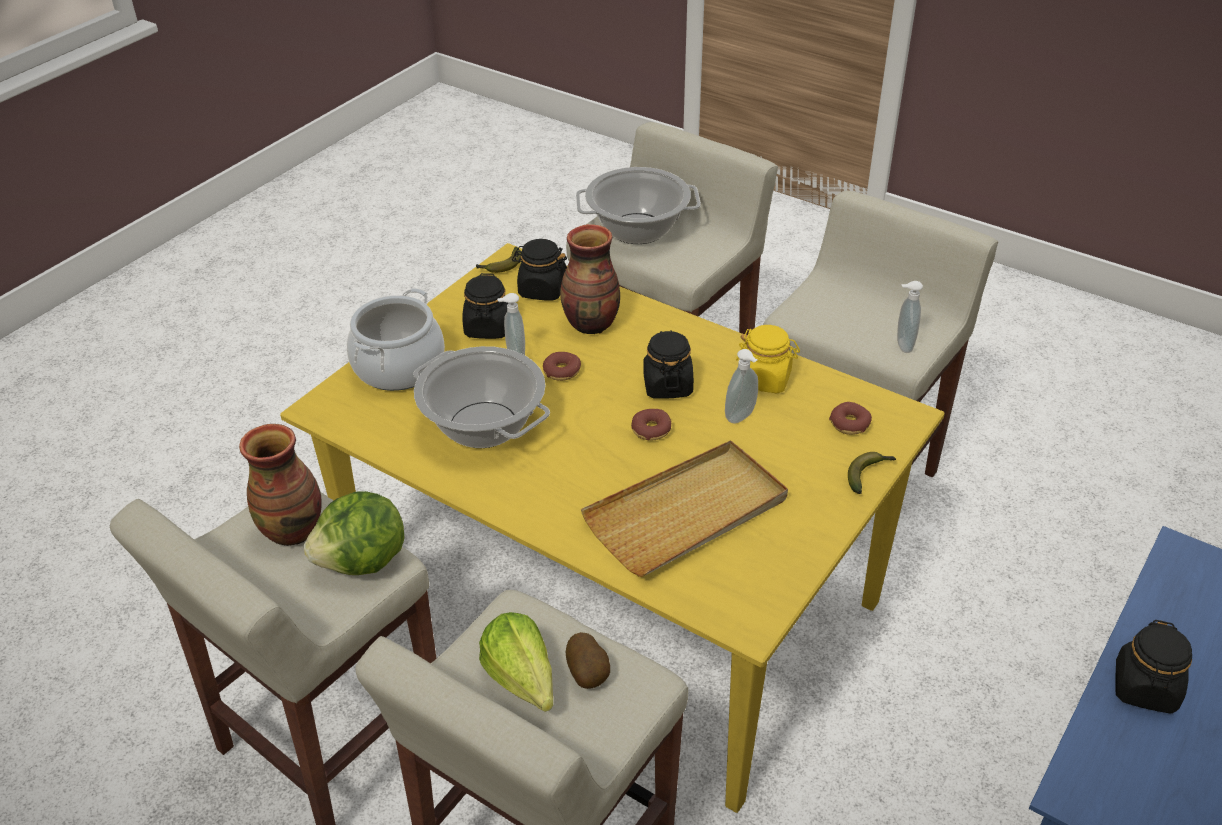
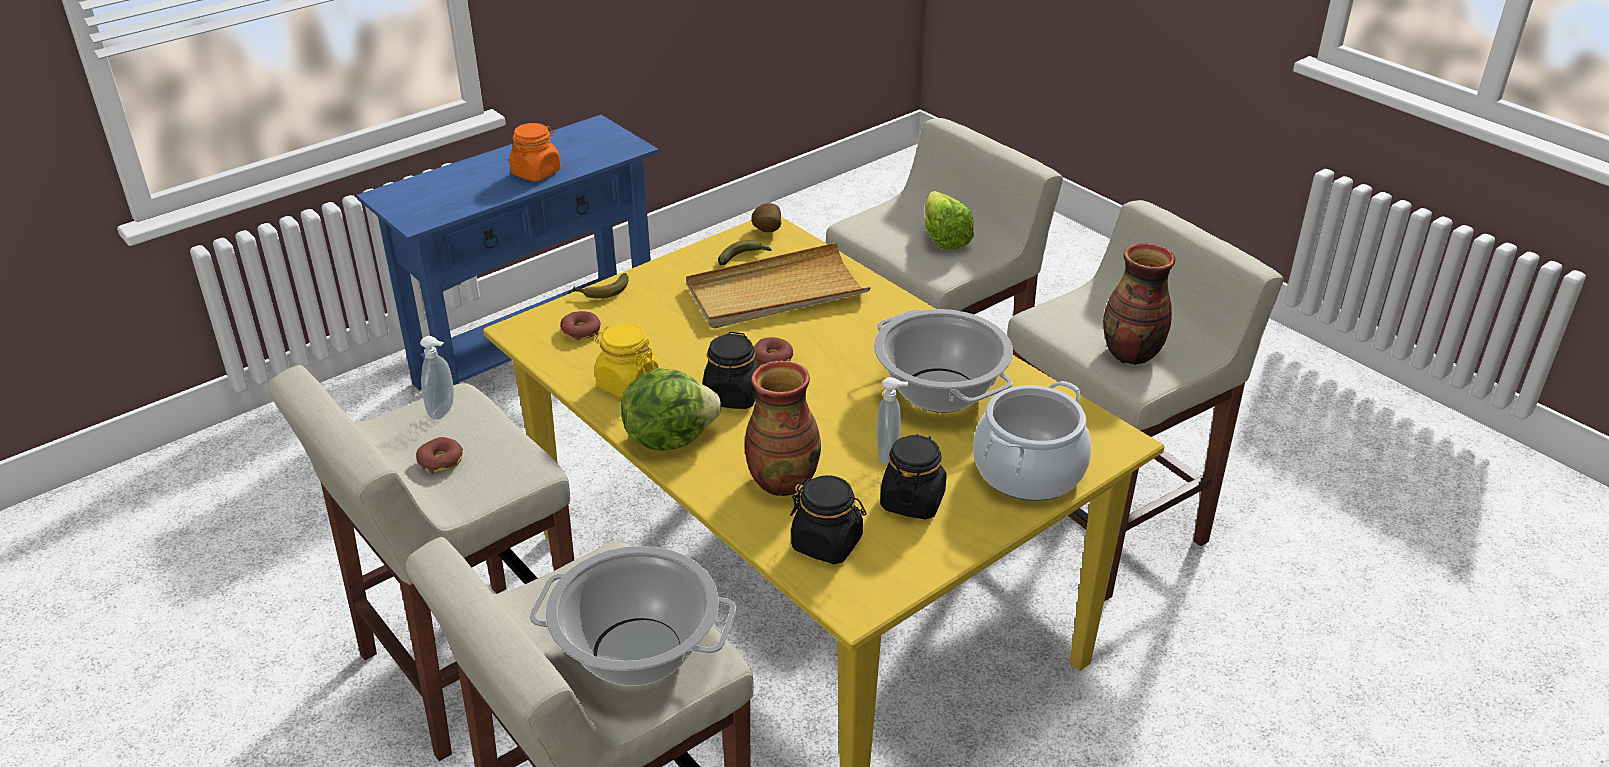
camera: 165 degrees left, 5 degrees down
(363, 562) = (1063, 321): lettuce -> lettuce (669, 437)
(500, 266) = (873, 595): banana -> banana (744, 258)
(561, 371) = (840, 431): donut -> donut (441, 461)
(589, 674) = (895, 235): potato -> potato (766, 232)
(742, 417) = (677, 354): soap dispenser -> none
(1145, 688) = (536, 172): black jar -> orange jar

